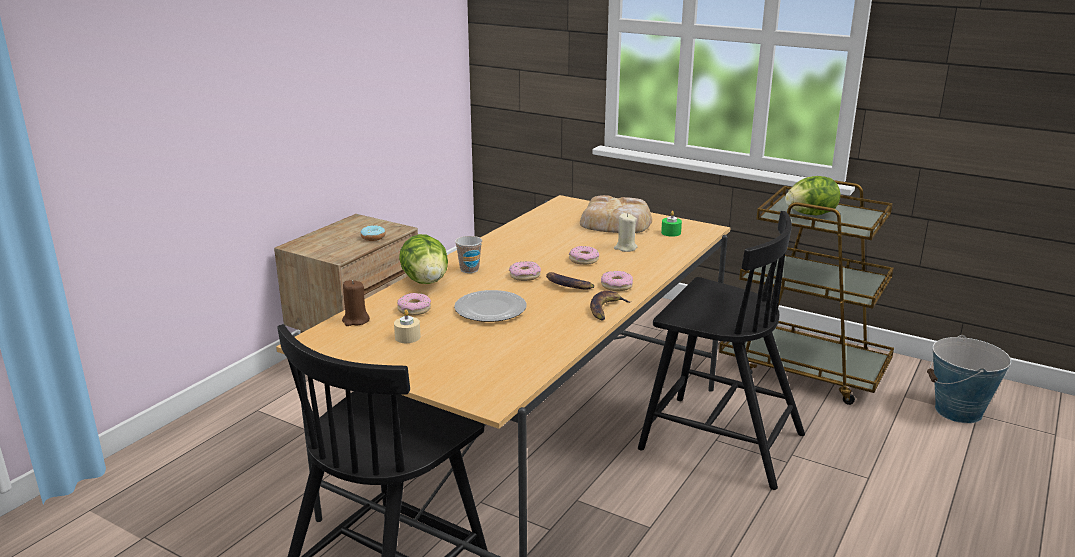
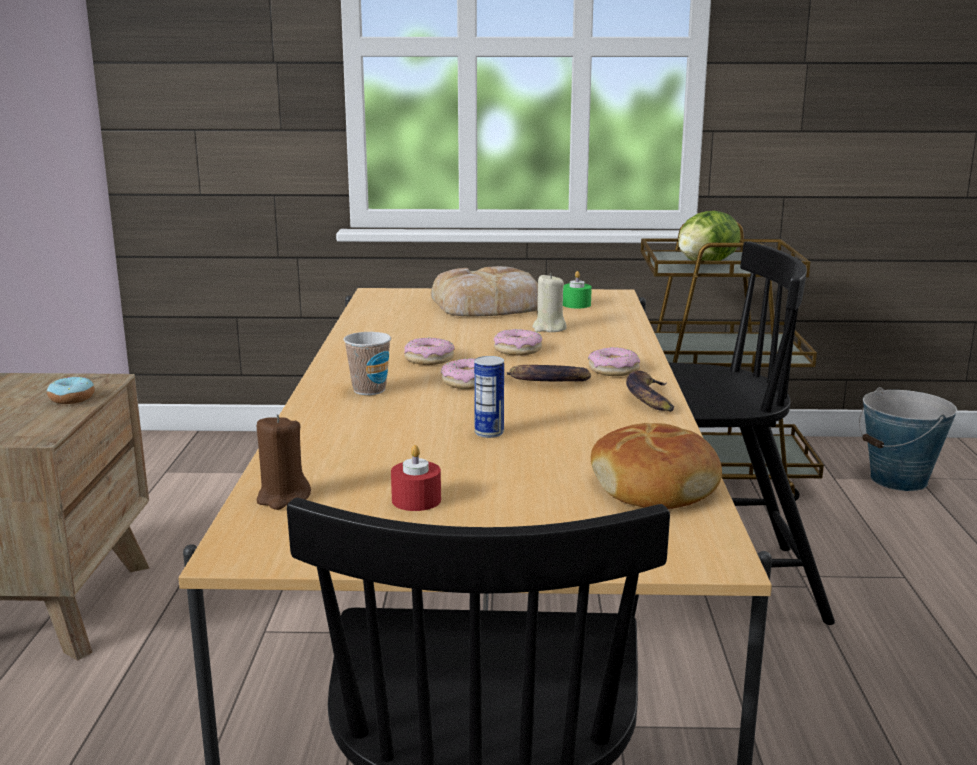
camera: 30 degrees left, 5 degrees down
(407, 337) = (416, 500): beige candle -> red candle
(414, 309) = (363, 459): donut -> donut (429, 359)
(426, 281) = (322, 418): lettuce -> none
(491, 309) = (489, 433): plate -> can
(525, 360) = (655, 486): none -> bread

